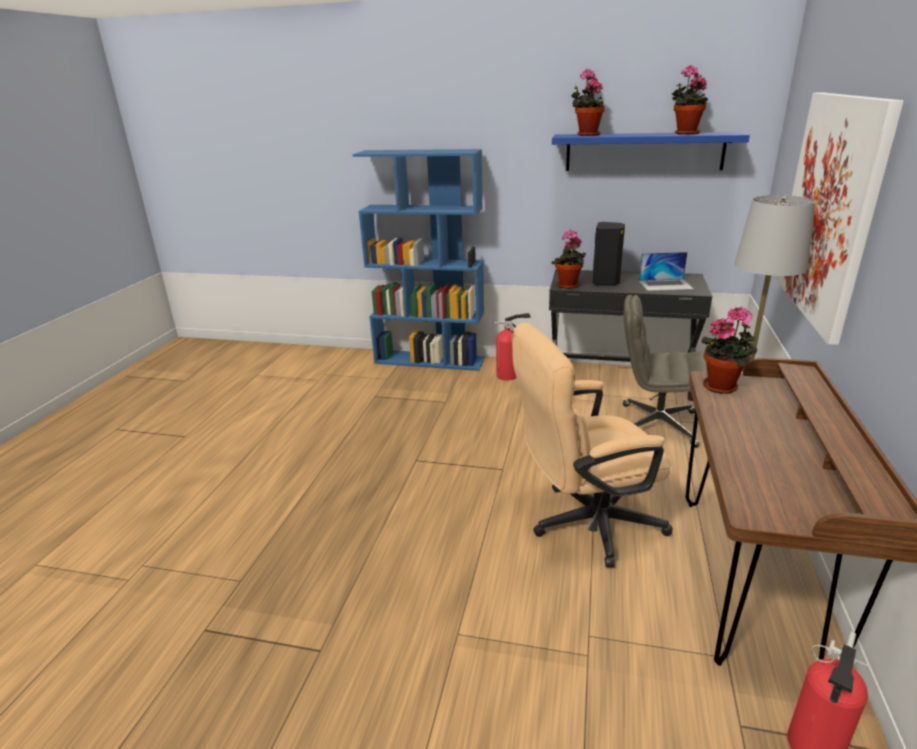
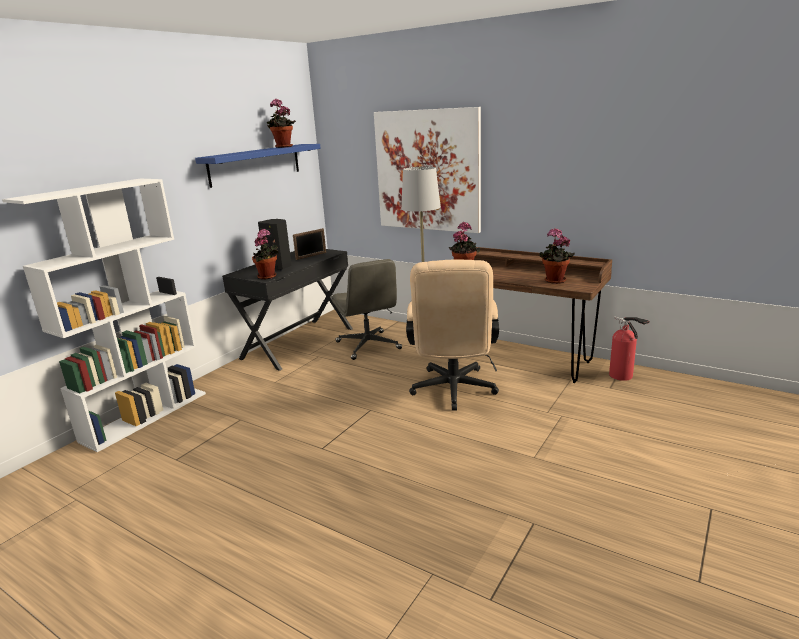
camera: 70 degrees left, 5 degrees down
(430, 360) = (145, 416): blue bookcase -> white bookcase
(509, 375) = (234, 381): fire extinguisher -> none
(586, 135) = (227, 154): potted plant -> potted plant (554, 281)
(656, 425) = (368, 346): grey office chair -> grey office chair turned 60 degrees counterclockwise
(666, 285) = (311, 256): laptop -> picture frame

